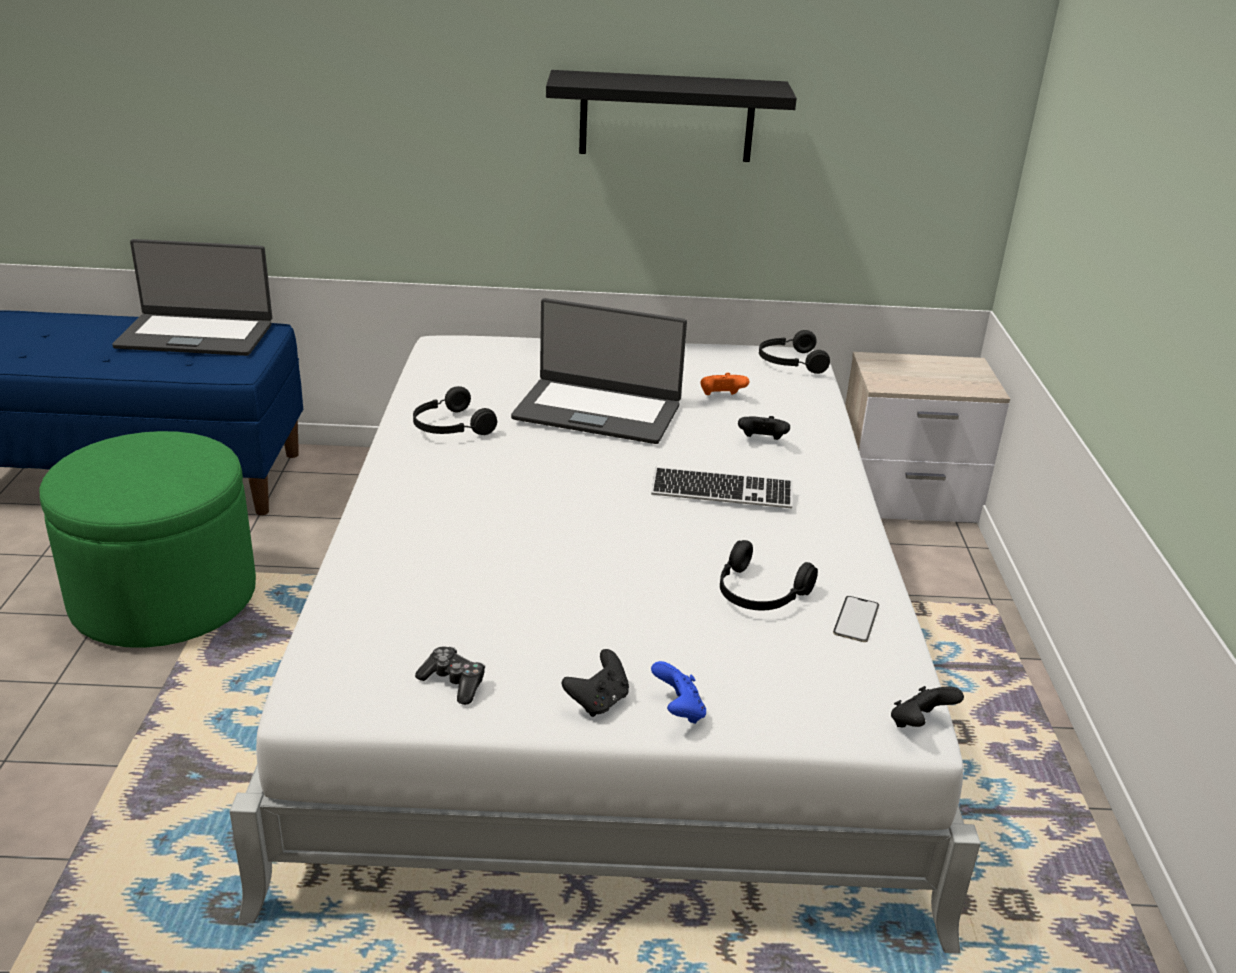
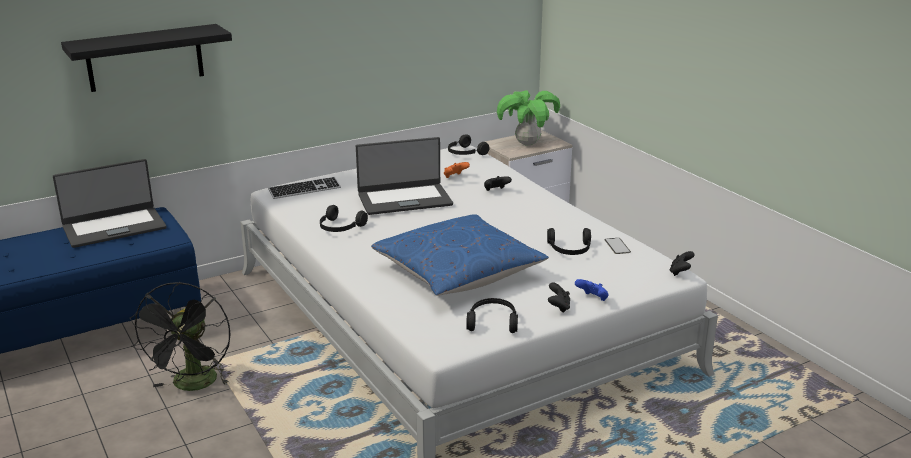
camera: 30 degrees left, 5 degrees down
(164, 598) = (193, 385): green ottoman -> black fan
(454, 682) = (493, 322): game controller -> black headphones
(517, 567) = (458, 273): none -> blue pillow
(667, 117) = (371, 32): black shelf -> black shelf (145, 58)
(722, 491) = (506, 216): keyboard -> keyboard (304, 190)
(929, 375) = (527, 143): none -> potted plant

